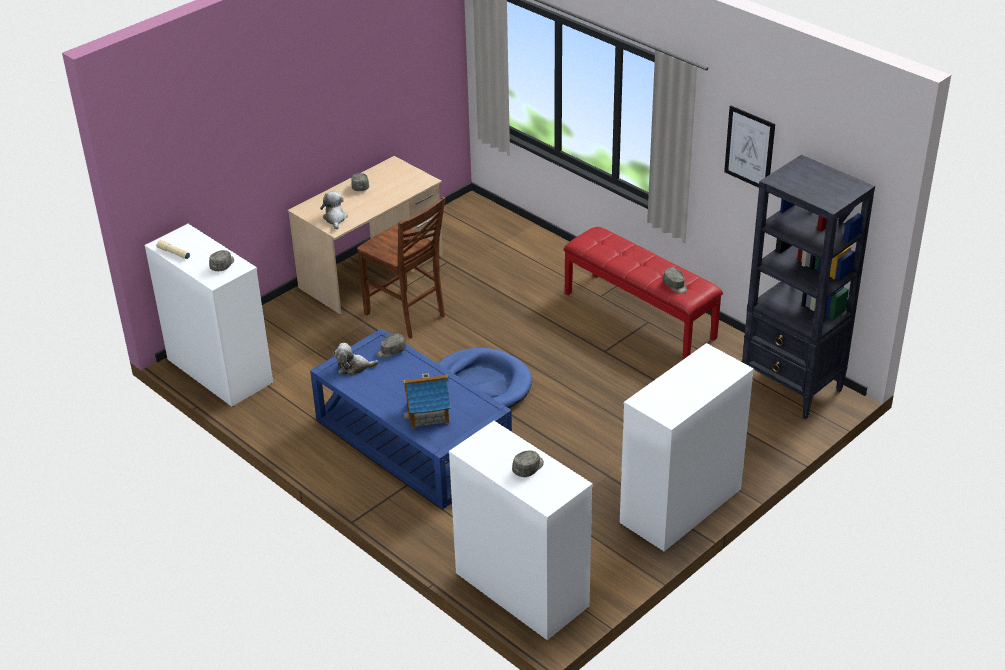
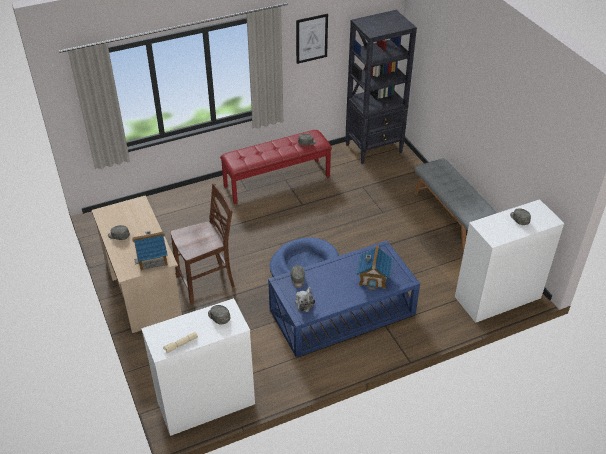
camera: 70 degrees left, 5 degrees up
(335, 218) = (152, 258): plush toy -> toy house
(680, 506) = (451, 216): white dresser -> grey bench

